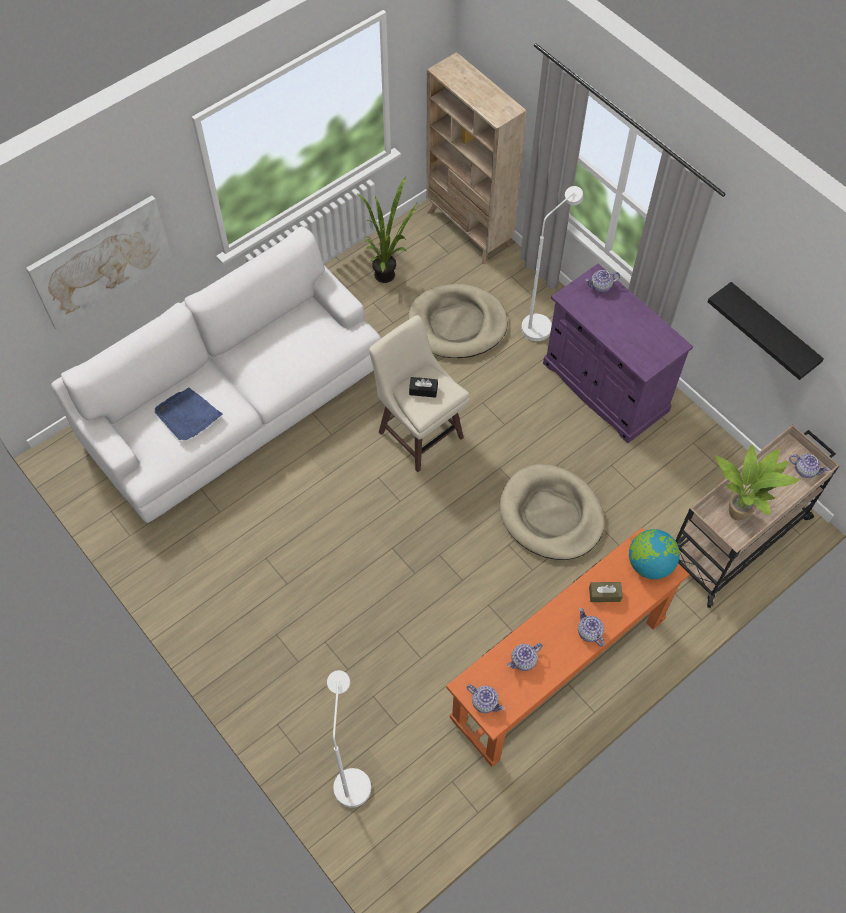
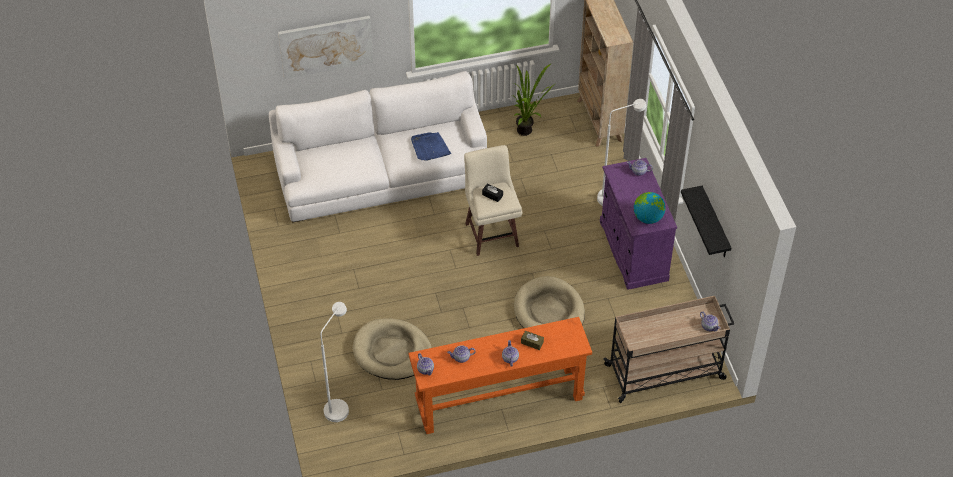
camera: 25 degrees right, 10 degrees down
(188, 416) = (343, 162): blue tray -> blue tray (430, 148)
(457, 324) = (556, 177): beige dog bed -> beige dog bed (392, 352)
(649, 564) = (570, 337): globe -> globe (648, 218)
(739, 511) = (649, 333): potted plant -> none

